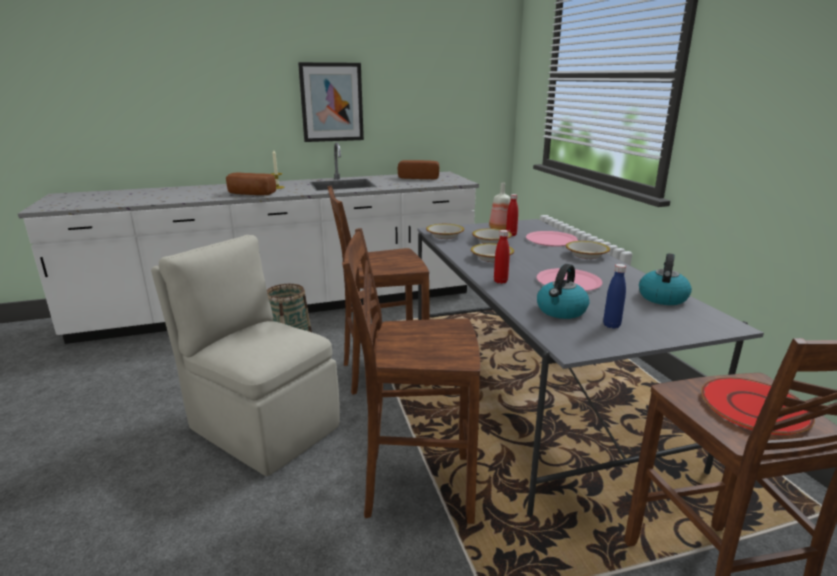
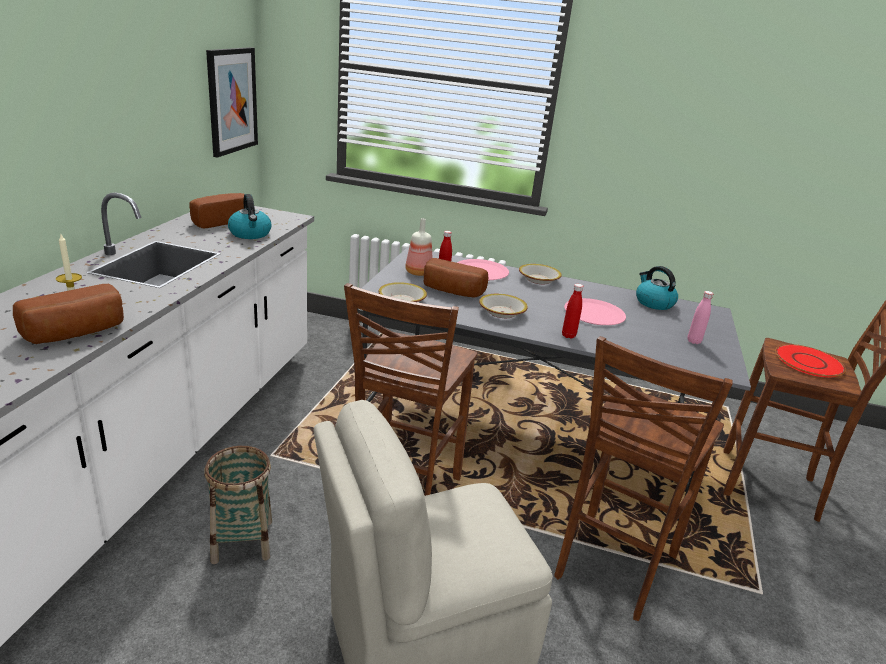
camera: 60 degrees left, 5 degrees up
(331, 102) = (71, 119): picture -> picture (232, 101)
(491, 241) = (451, 291): bowl -> bread
(561, 311) = (655, 344): kettle -> kettle (250, 234)
(611, 325) = (694, 341): blue bottle -> pink bottle

